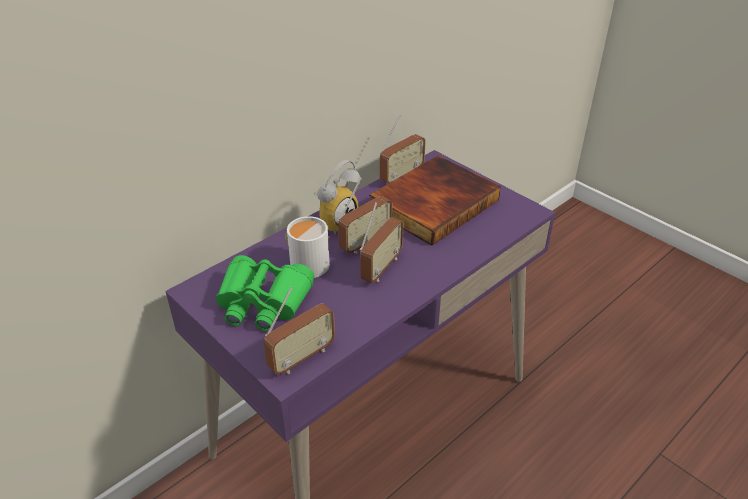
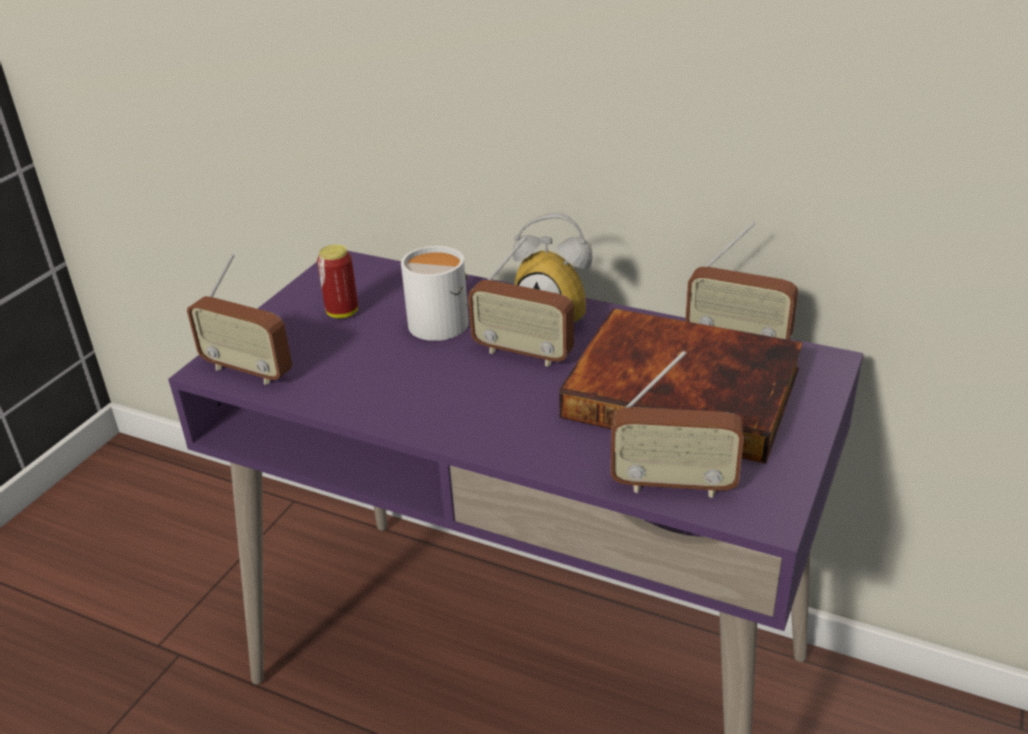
camera: 70 degrees right, 5 degrees down
(263, 302) = (342, 313): green binoculars -> can
(381, 268) = (468, 383): radio -> radio (673, 485)

